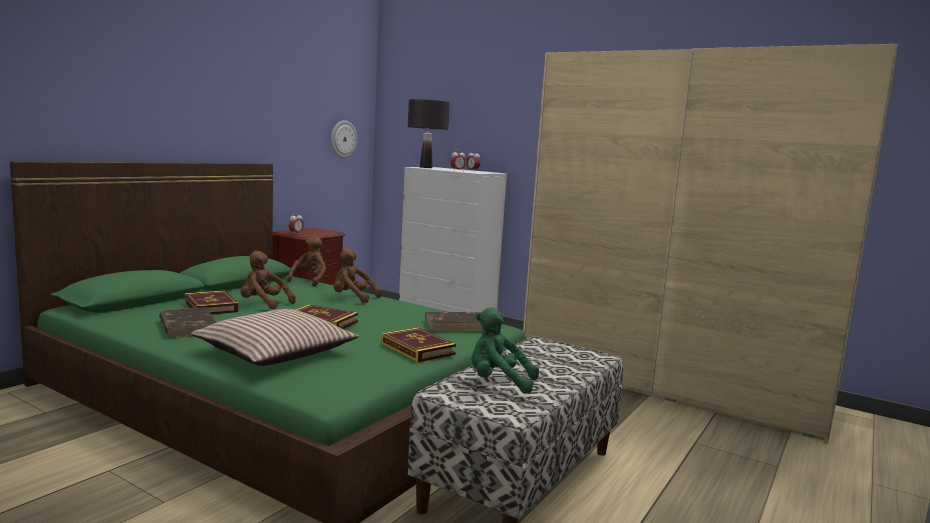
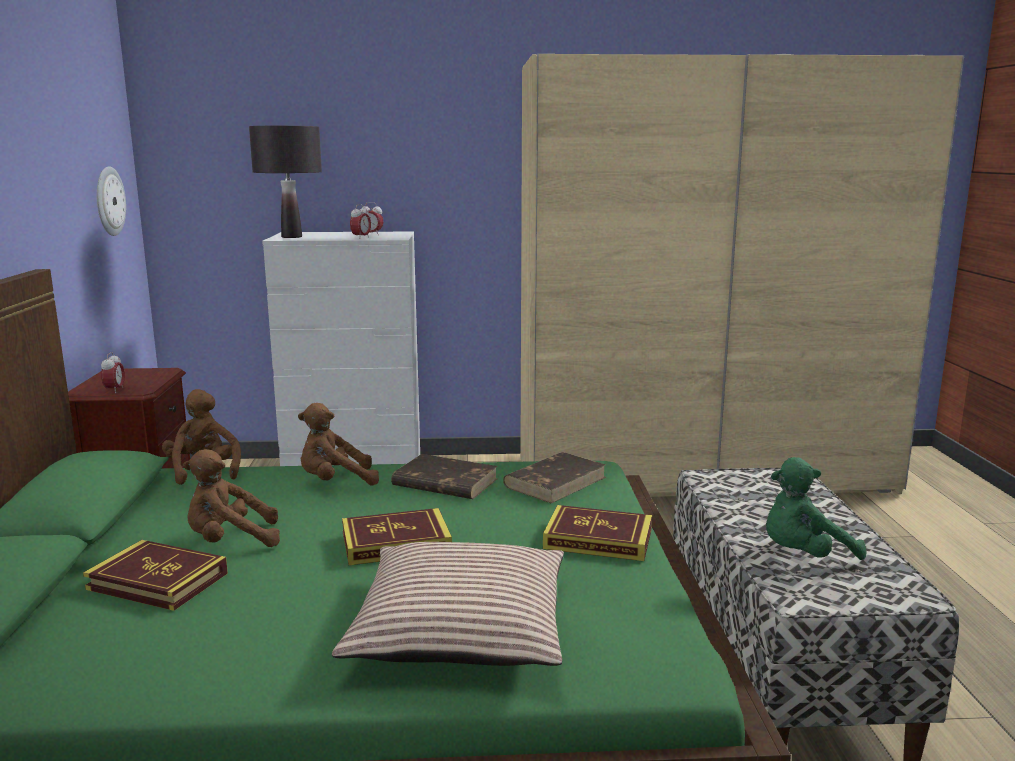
camera: 35 degrees left, 5 degrees up
(187, 326) = (211, 639): brown book -> brown book (444, 482)

